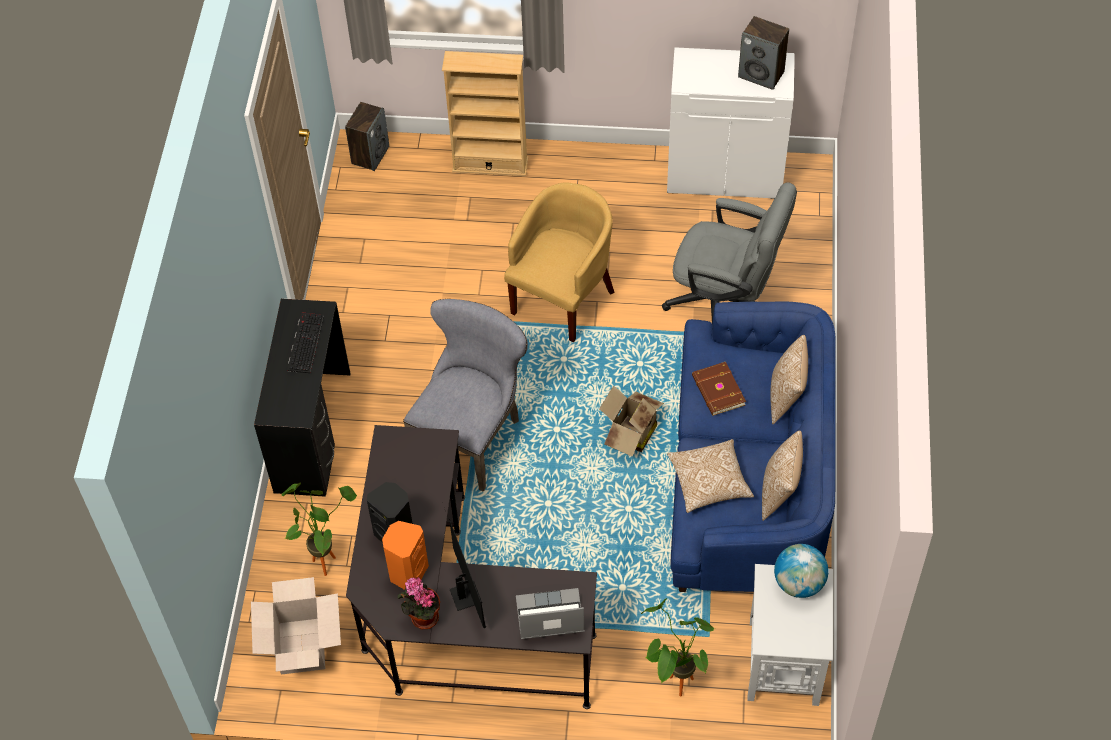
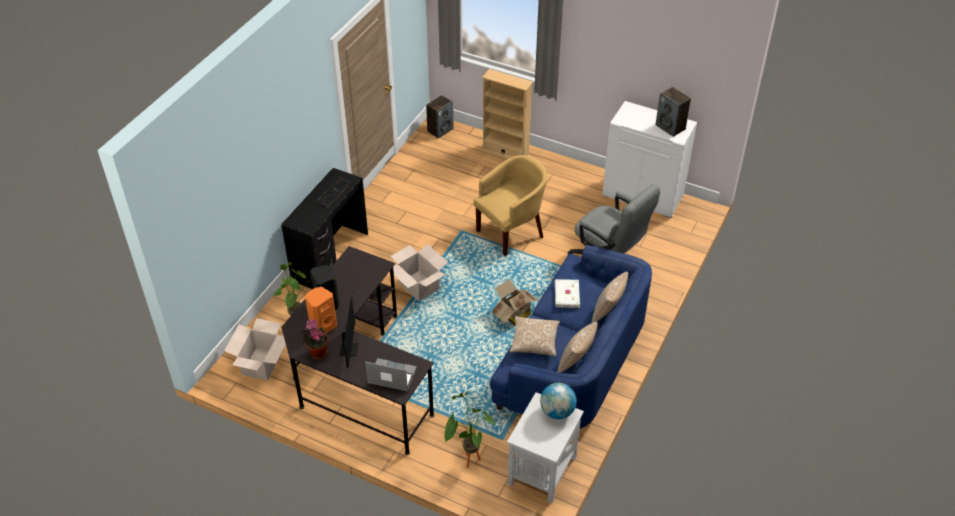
camera: 20 degrees right, 10 degrees down
(472, 435) = (419, 286): grey chair -> cardboard box
(717, 391) = (566, 295): brown book -> white book

